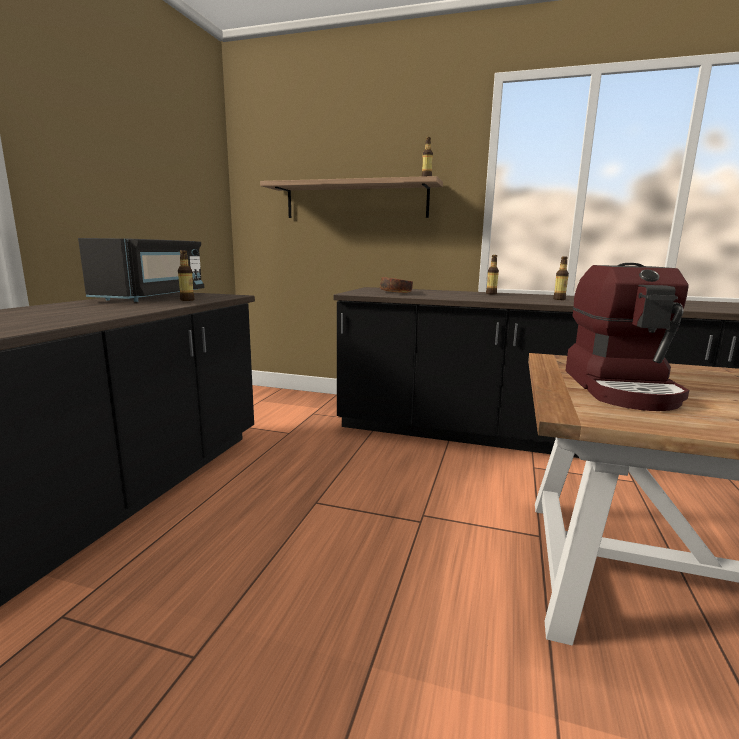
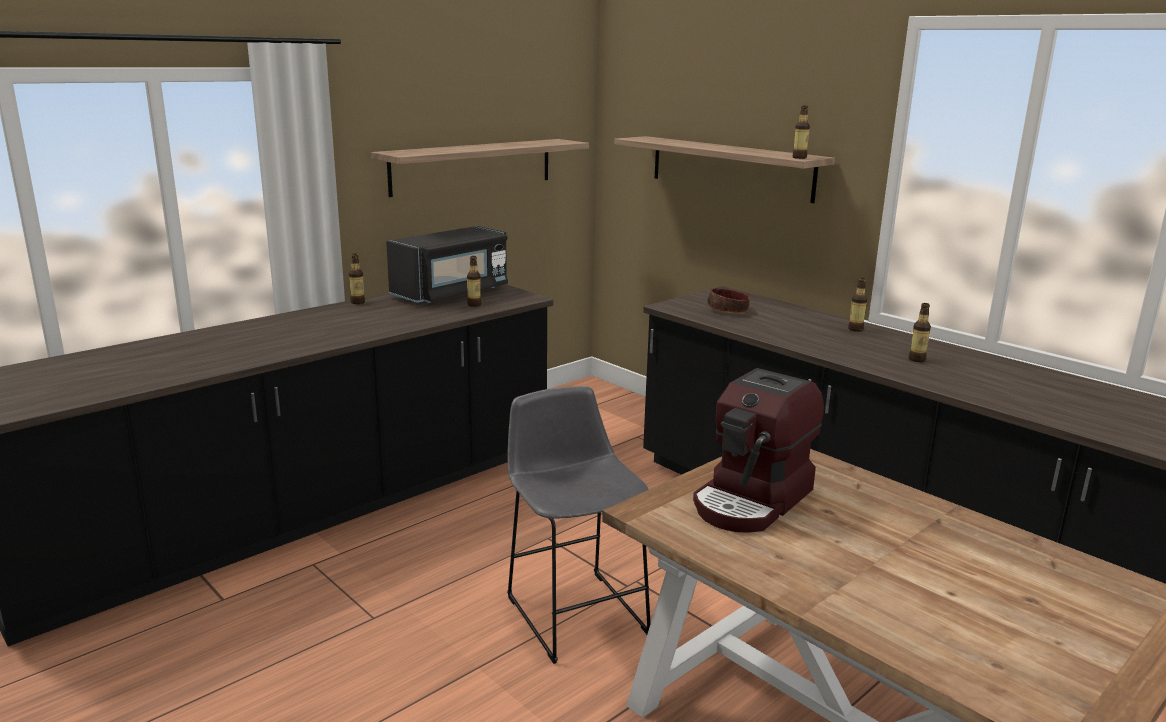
camera: 30 degrees right, 5 degrees up
(50, 305) = (358, 302): none -> bottle
(142, 193) = (473, 166): none -> shelf
(401, 559) = (574, 610): none -> grey stool

